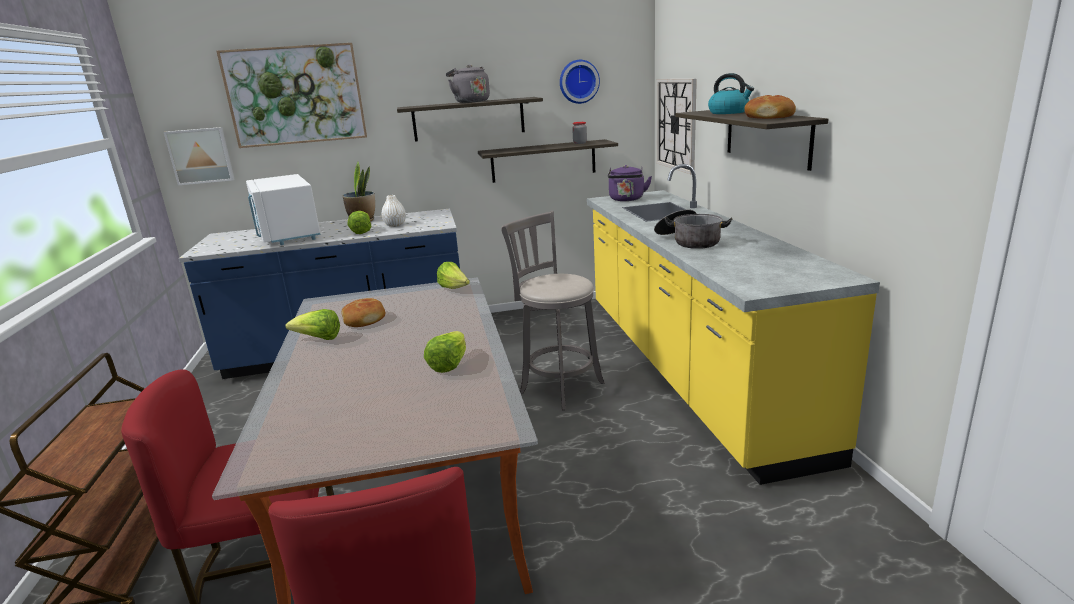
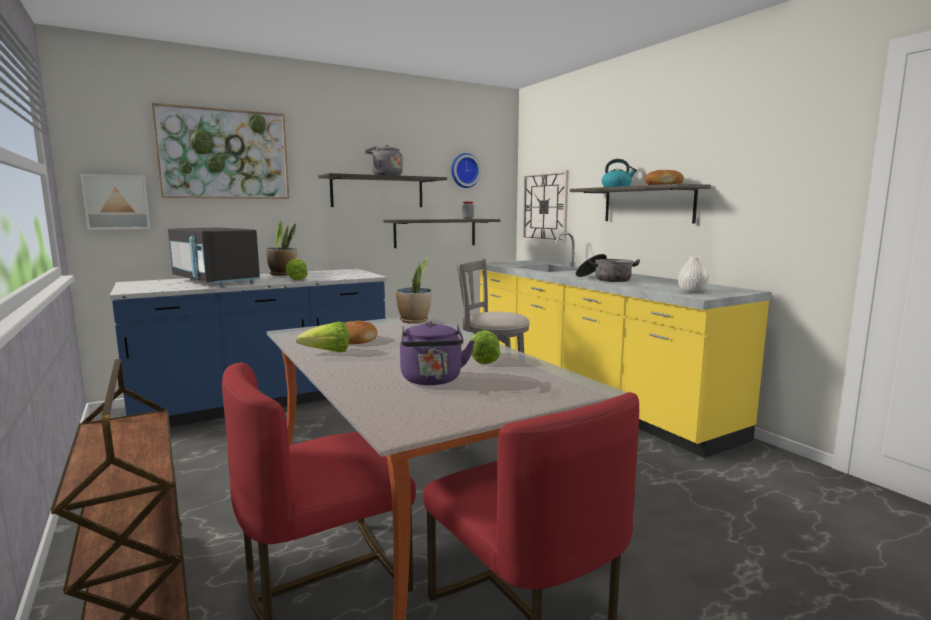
camera: 20 degrees left, 10 degrees down
(287, 234) = (215, 281): white microwave -> black microwave
(395, 225) = (323, 276): white vase -> white vase (692, 291)
(455, 289) = (414, 321): lettuce -> potted plant
(626, 199) = (511, 263): purple kettle -> purple kettle (432, 380)

